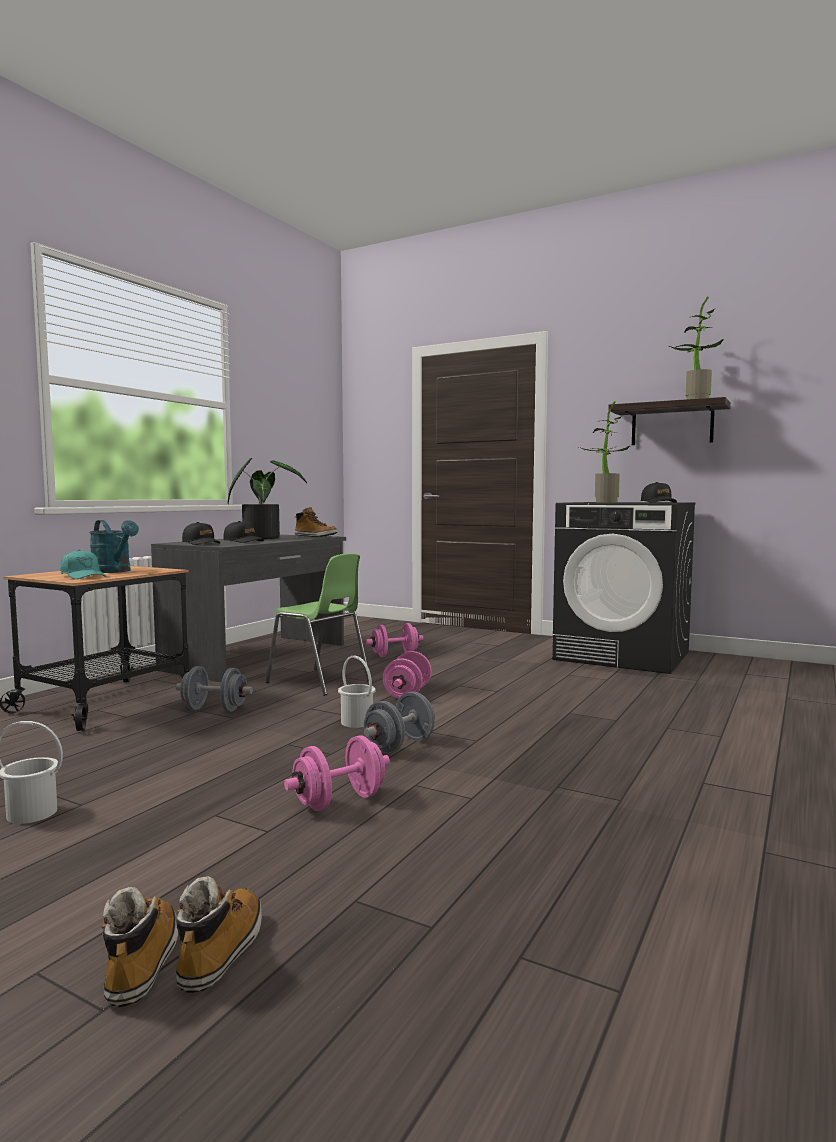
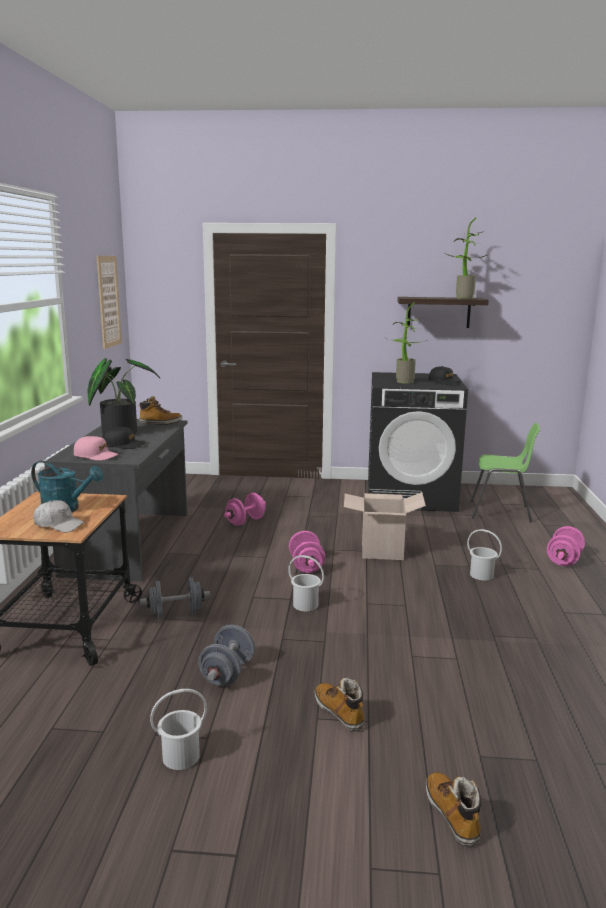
camera: 25 degrees left, 10 degrees up
(83, 576) = (59, 525): turquoise cap -> white cap
(142, 963) = (420, 838): boot -> boot (339, 712)
(201, 543) = (96, 456): black cap -> pink cap
(309, 426) = (109, 301): none -> picture
(319, 682) = (223, 565): green chair -> green chair (501, 512)
(339, 801) = (382, 683): pink dumbbell -> pink dumbbell (564, 560)
(400, 745) = (361, 622): grey dumbbell -> grey dumbbell (227, 673)
(517, 693) = (382, 551): none -> cardboard box
(623, 730) = (481, 575): none -> white bucket

